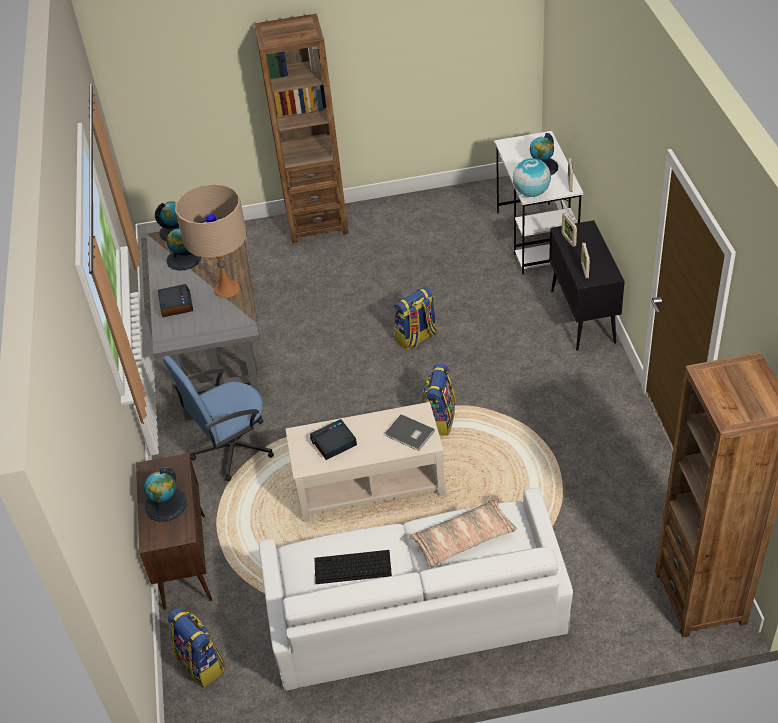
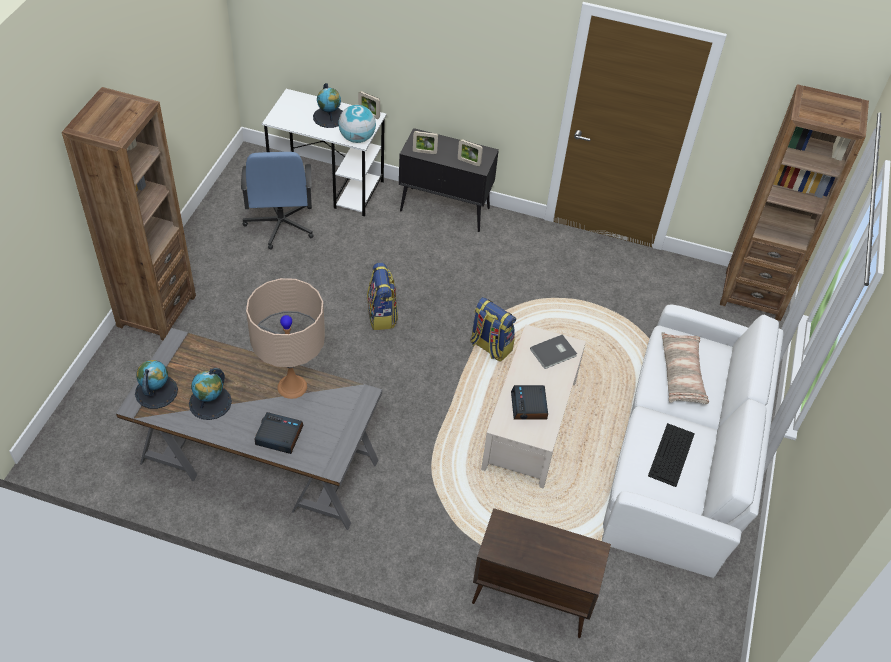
camera: 70 degrees left, 5 degrees up
(166, 504) = (550, 551): globe -> none
(202, 664) = (657, 629): backpack -> none
(231, 448) = (415, 506): blue office chair -> blue office chair (280, 225)

